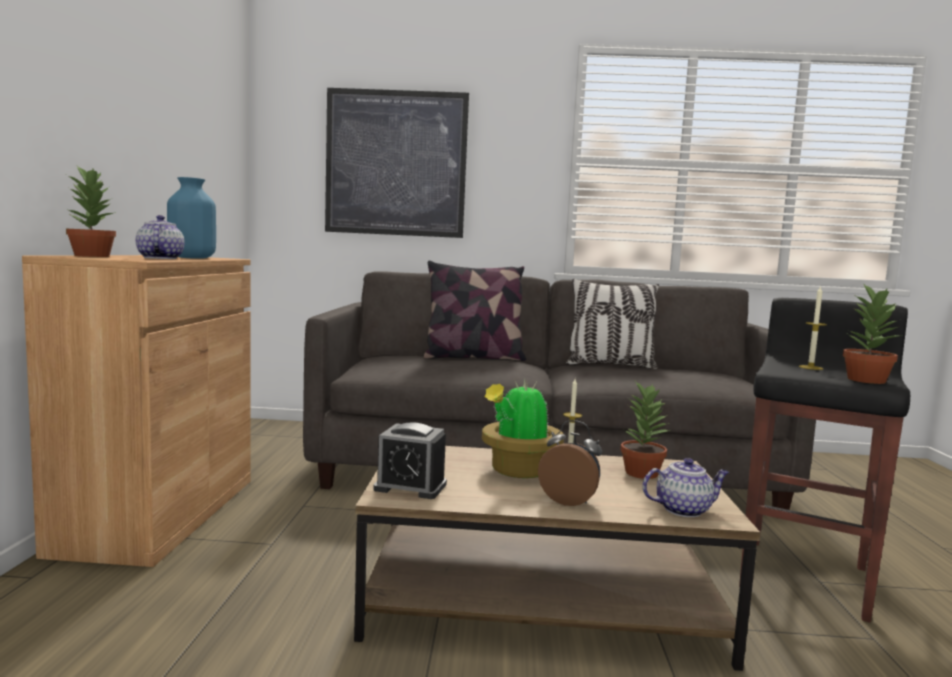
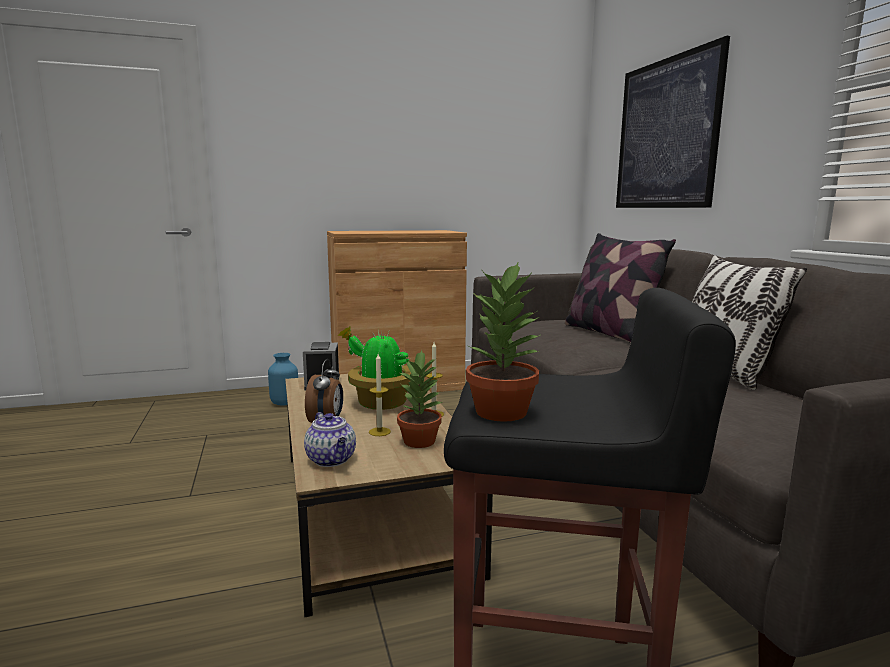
camera: 70 degrees right, 5 degrees up
(92, 256) = (358, 231): potted plant -> none
(160, 258) = (376, 232): teapot -> none
(192, 258) = (414, 232): blue vase -> blue vase (284, 403)
(810, 367) = (566, 390): candle -> candle (379, 432)

